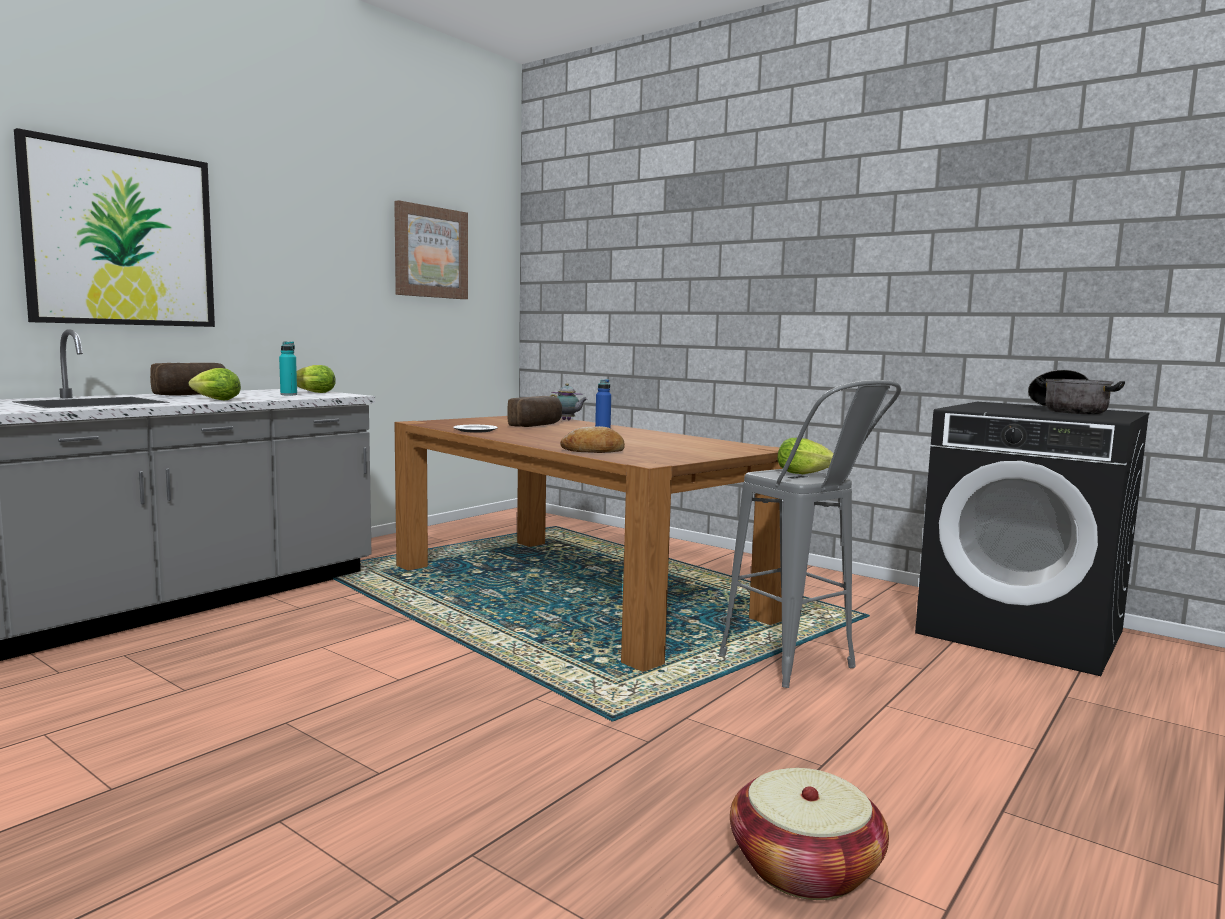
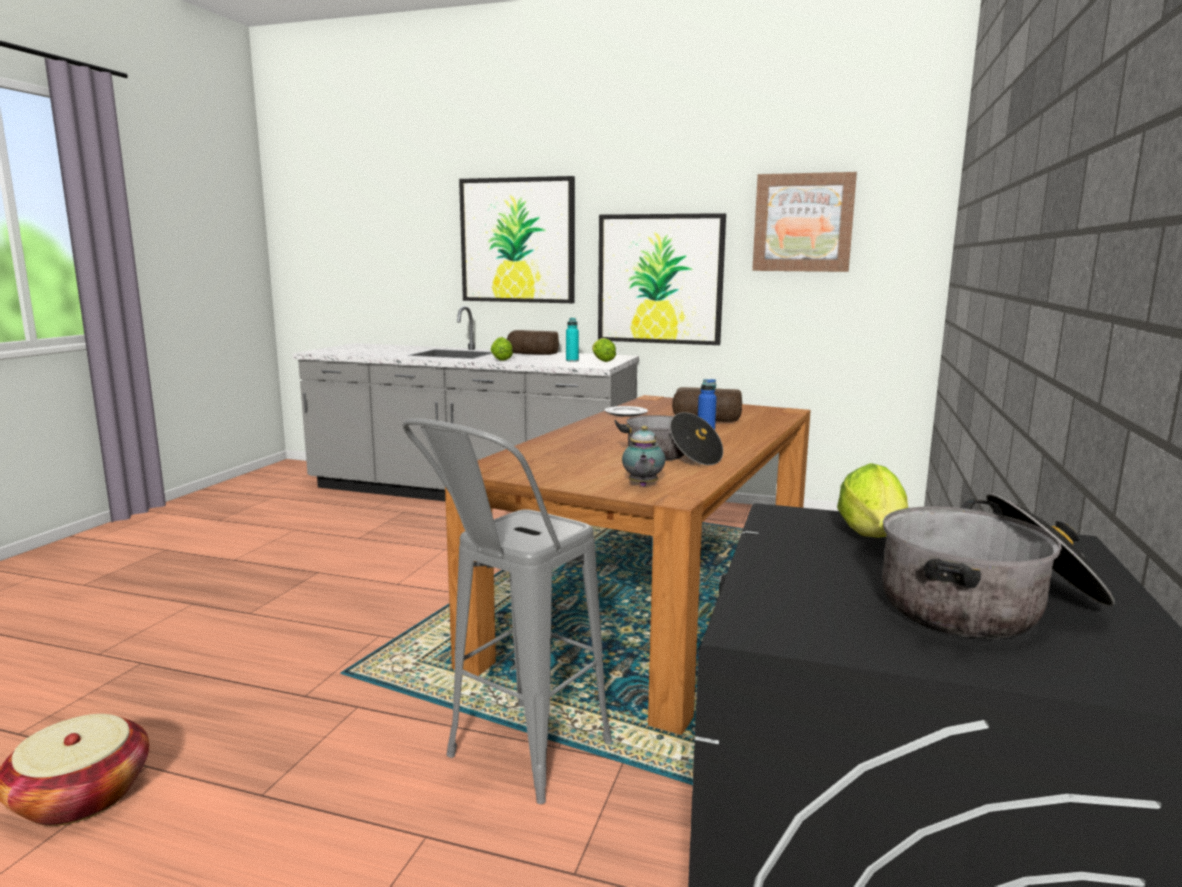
camera: 70 degrees right, 5 degrees up
(311, 300) = (660, 279): none -> picture
(567, 420) = (778, 422): teapot -> teapot (642, 485)
(593, 451) = (539, 450): bread -> none
(653, 439) = (671, 457): none -> cooking pot
(806, 474) = (546, 533): lettuce -> lettuce (873, 538)

